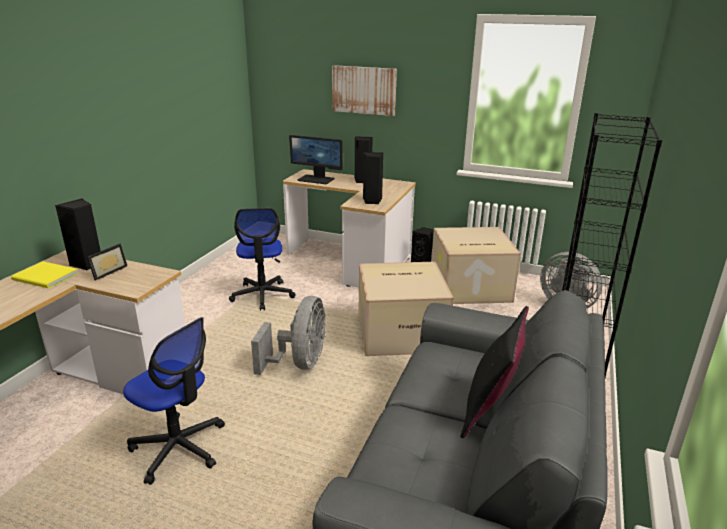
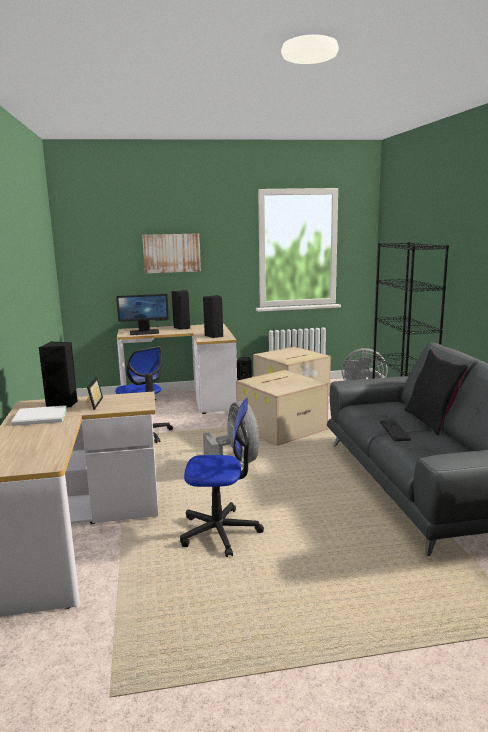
camera: 30 degrees left, 10 degrees down
(45, 277) = (42, 418): yellow book -> white book
(416, 407) = (394, 431): none -> keyboard

